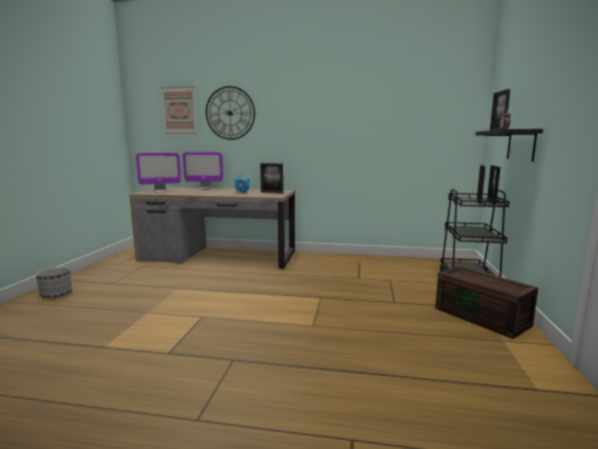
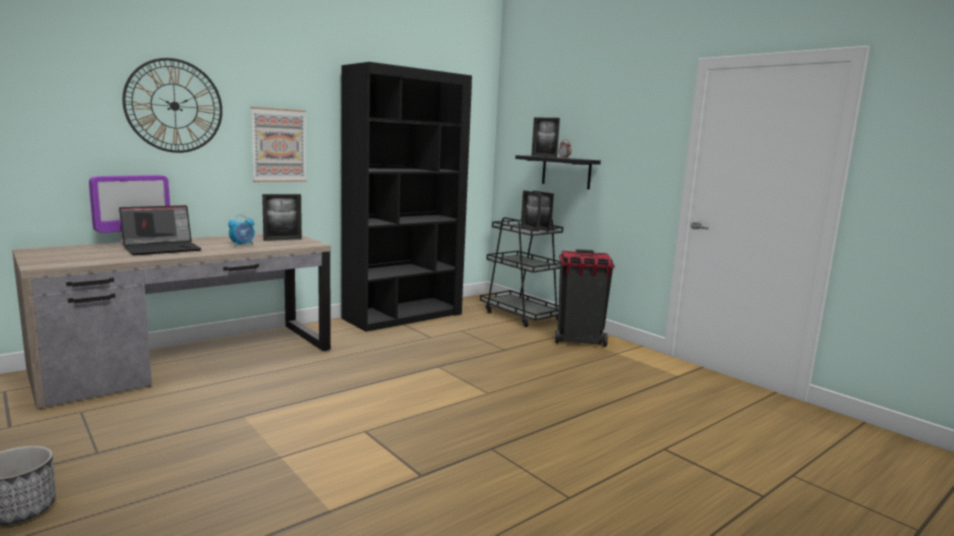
camera: 50 degrees left, 0 degrees up
(160, 191) = (69, 258): monitor -> none
(179, 110) = (58, 91): picture -> picture (279, 145)
(204, 191) = (163, 249): none -> laptop
(370, 261) = (403, 316): none -> black bookcase
(483, 317) = (579, 340): brown storage box -> black trash can

